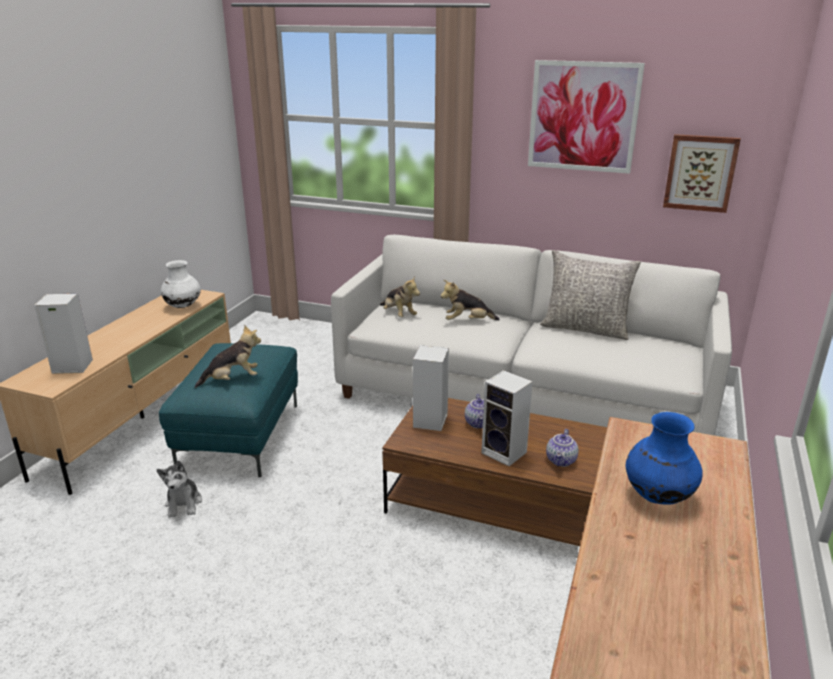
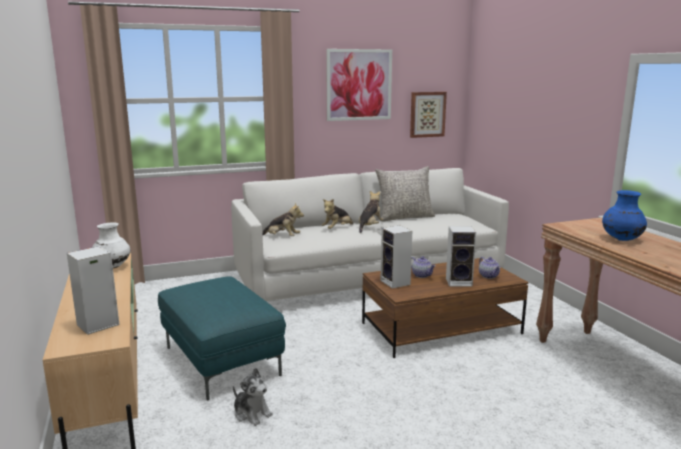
camera: 40 degrees left, 10 degrees down
(233, 380) = (237, 300): plush toy -> plush toy (370, 227)

